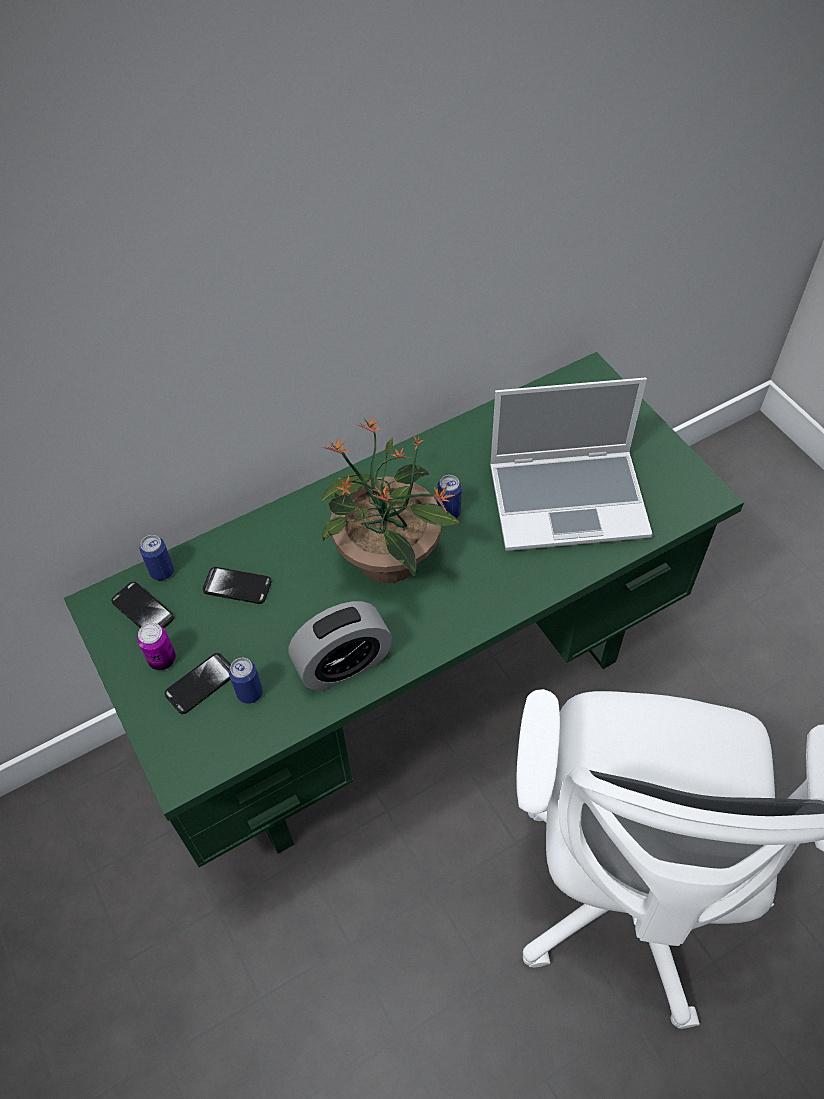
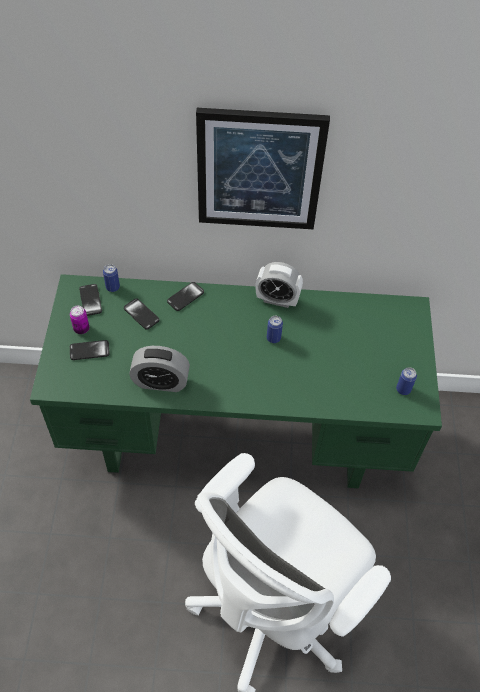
camera: 30 degrees right, 0 degrees up
(250, 693) = (108, 368): can -> can (403, 389)
(282, 525) = (185, 297): none -> phone
(337, 262) = (259, 170): none -> picture
(388, 558) = (224, 343): potted plant -> none
(412, 459) = (277, 300): none -> alarm clock
(569, 500) = (343, 368): laptop -> none

